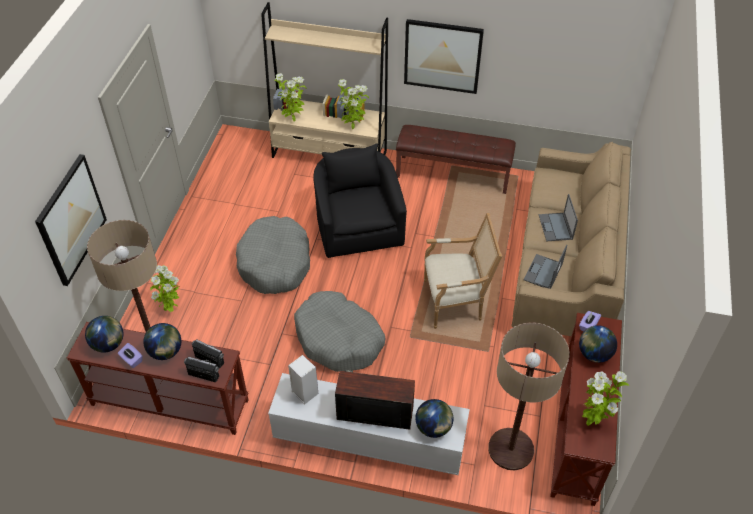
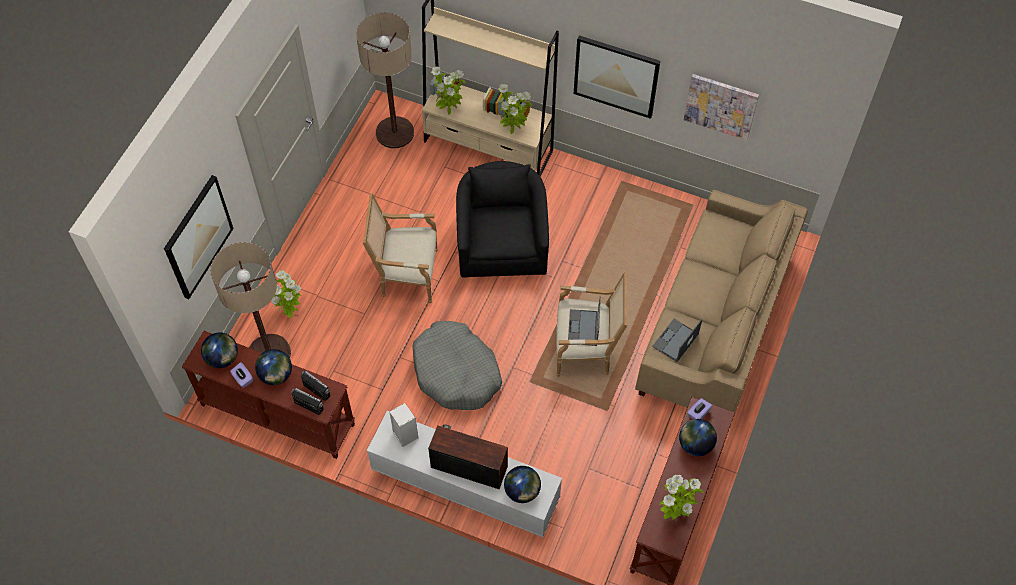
camera: 10 degrees right, 10 degrees up
(275, 263) = (406, 275): grey dog bed -> armchair
(453, 174) = (621, 192): brown bench -> none
(511, 449) = (603, 518): floor lamp -> floor lamp (395, 133)
(541, 65) = (721, 106): none -> picture
(555, 227) = (703, 289): laptop -> laptop (583, 328)

